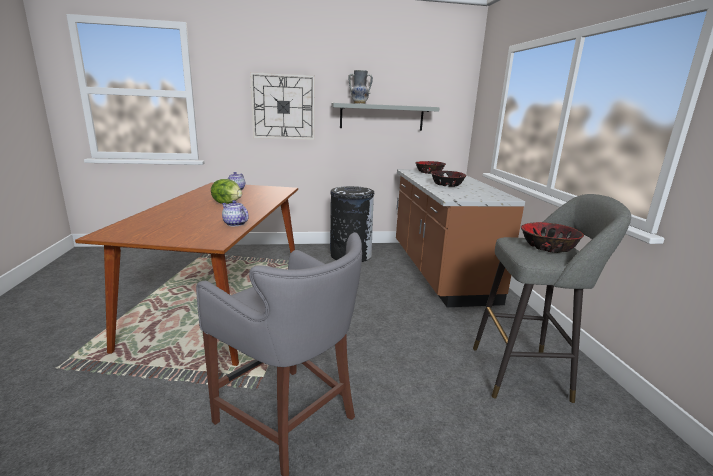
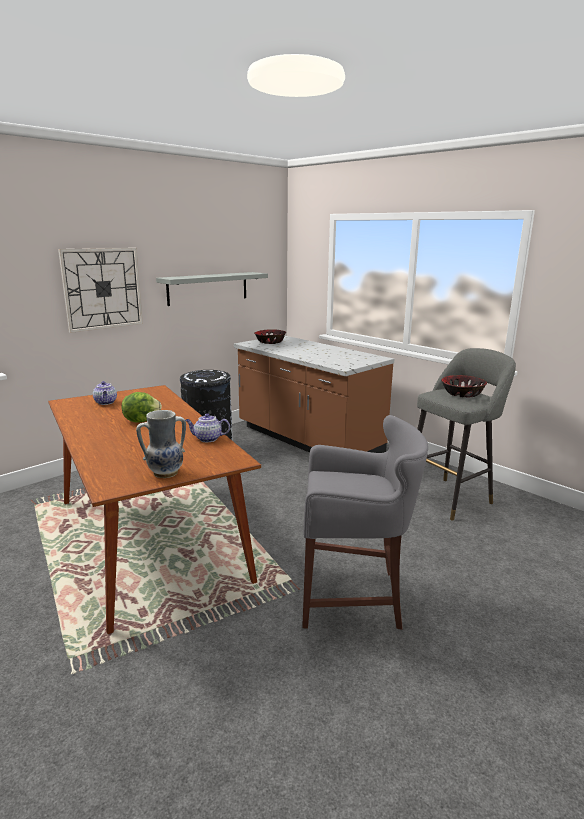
camera: 35 degrees left, 0 degrees up
(359, 103) = (189, 276): vase -> vase (165, 473)
(447, 185) = (314, 354): bowl -> none

